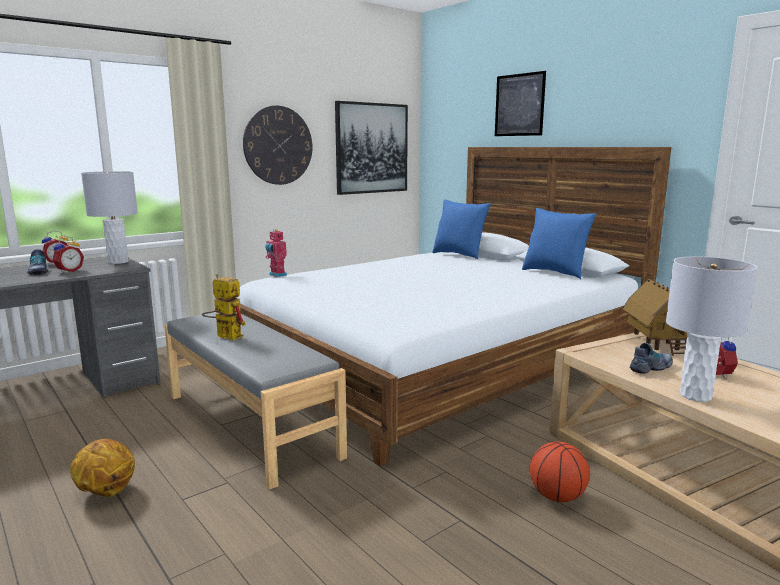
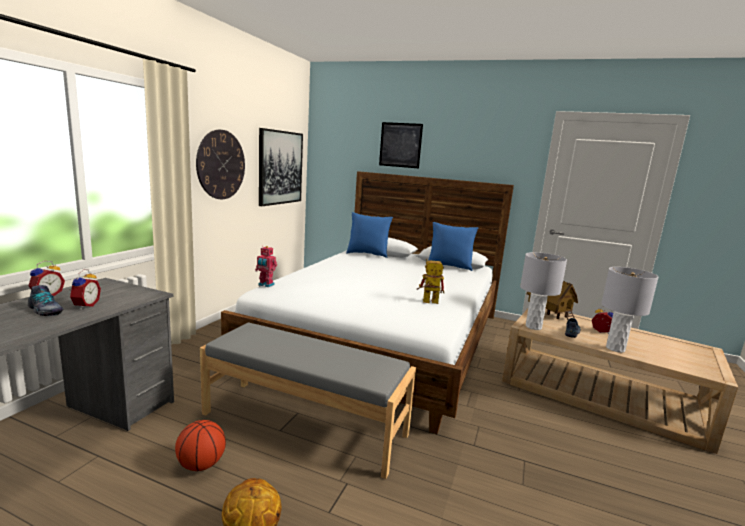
camera: 30 degrees left, 0 degrees up
(118, 262) = (121, 288): grey table lamp -> grey table lamp (533, 327)
(224, 336) = (288, 352): toy robot -> toy robot (426, 302)
(557, 497) = (551, 426): basketball -> basketball (201, 465)

